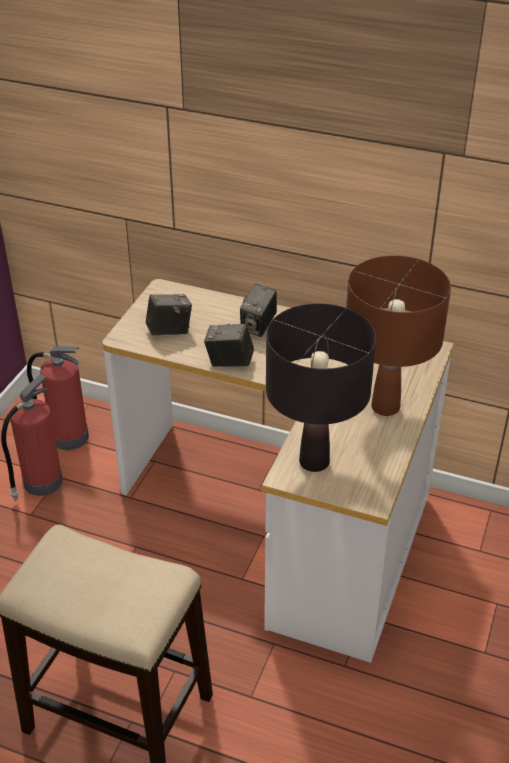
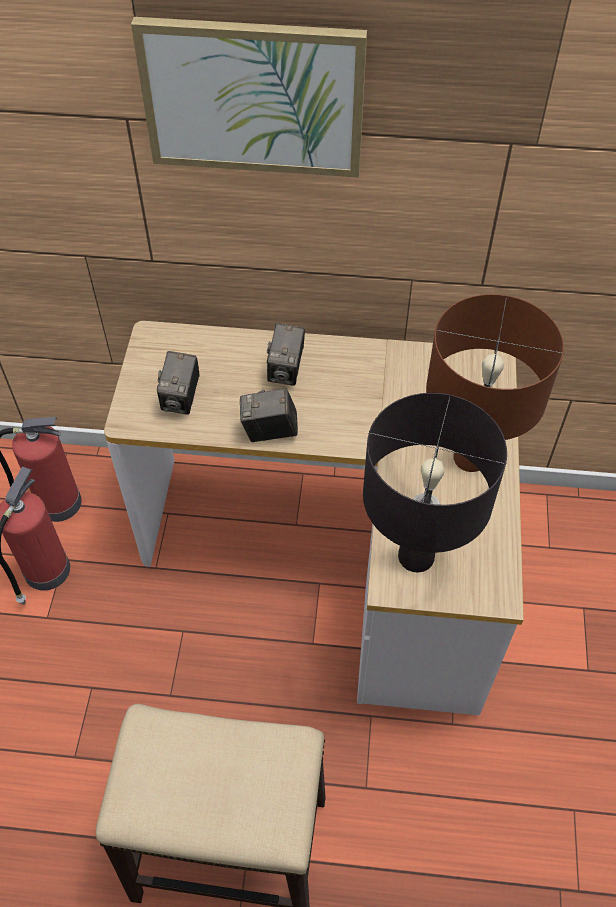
camera: 15 degrees left, 15 degrees up
(169, 331) = (181, 399): camera -> camera turned 135 degrees clockwise
(255, 96) = (253, 97): none -> picture

